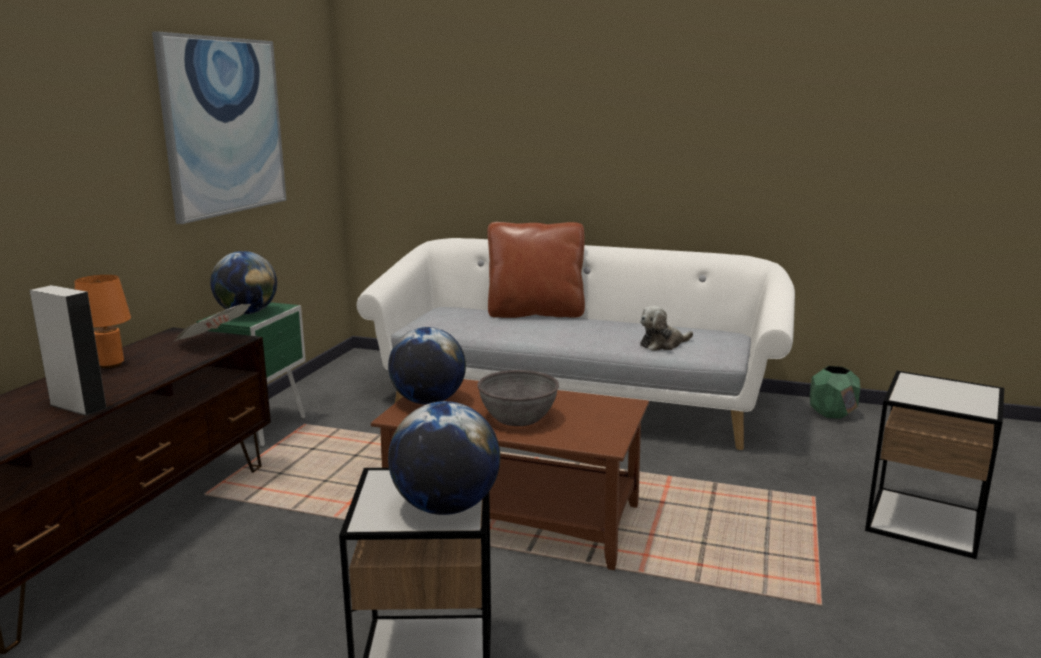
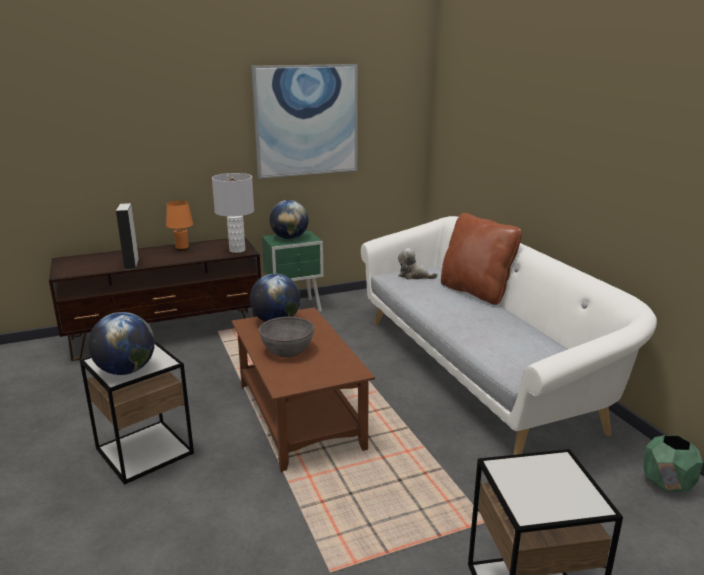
camera: 50 degrees right, 5 degrees up
(214, 342) = (237, 250): newspaper -> grey table lamp
(663, 344) = (497, 348): plush toy -> plush toy (414, 276)

